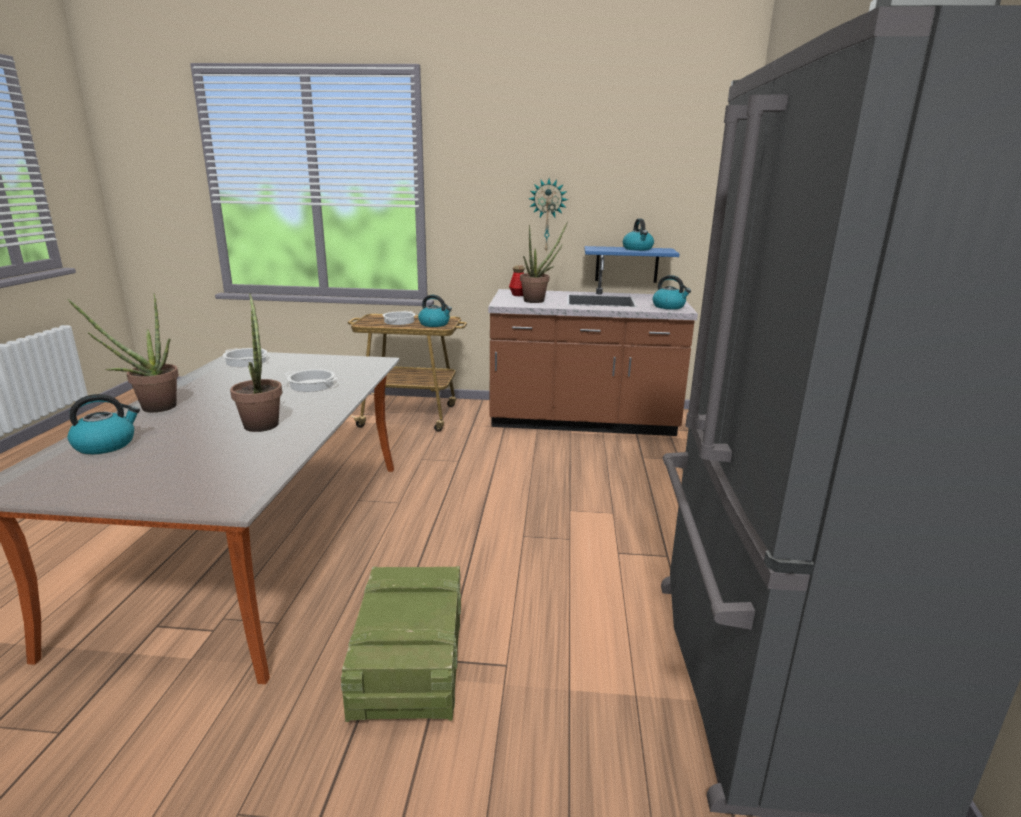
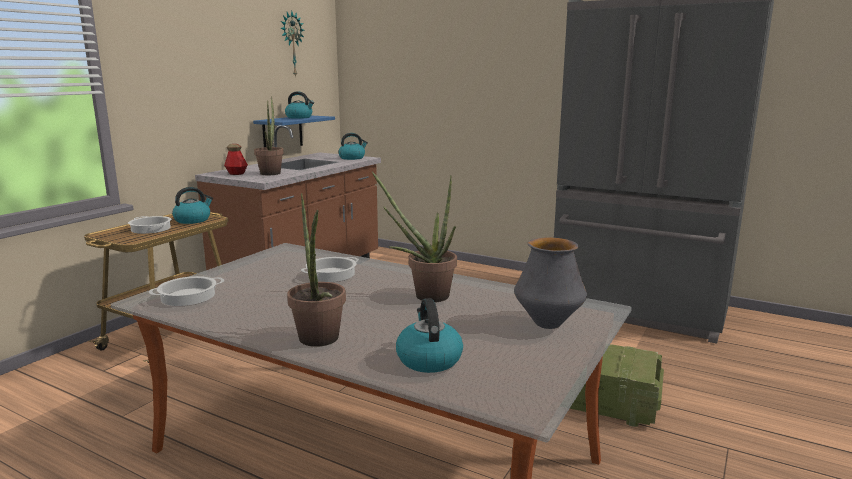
camera: 65 degrees left, 5 degrees down
(183, 480) = (547, 324): none -> vase
(547, 215) = (222, 94): wall clock -> wall clock (291, 44)

